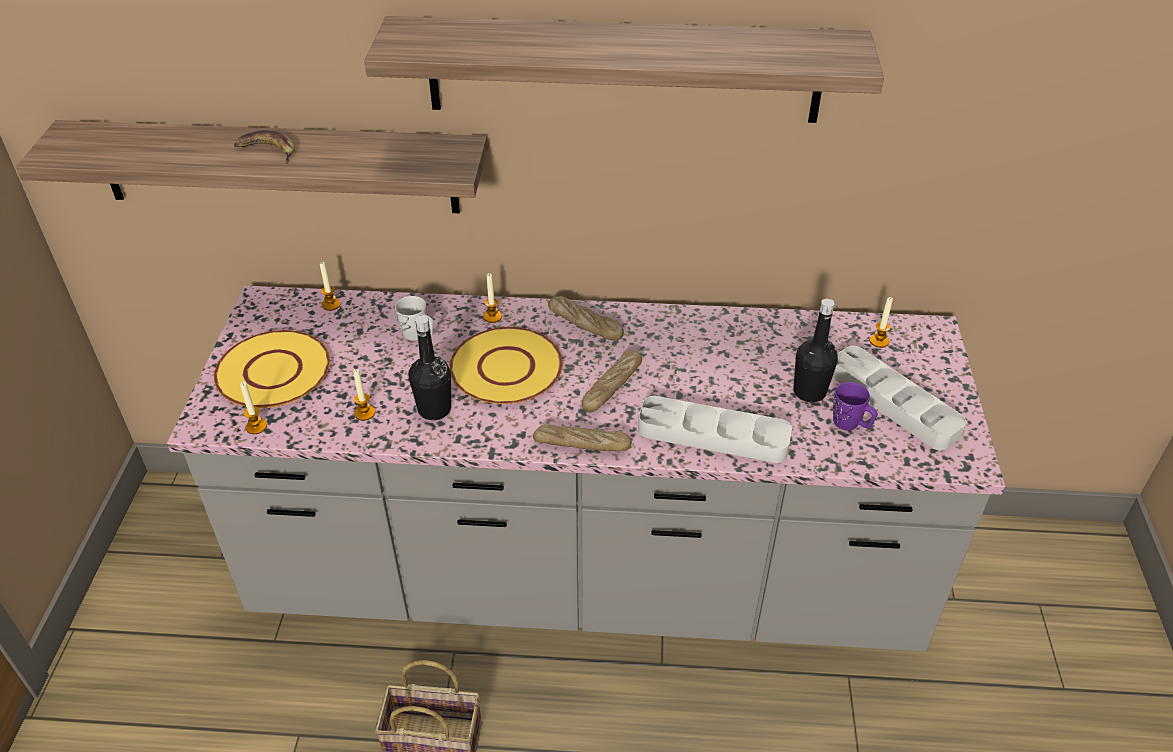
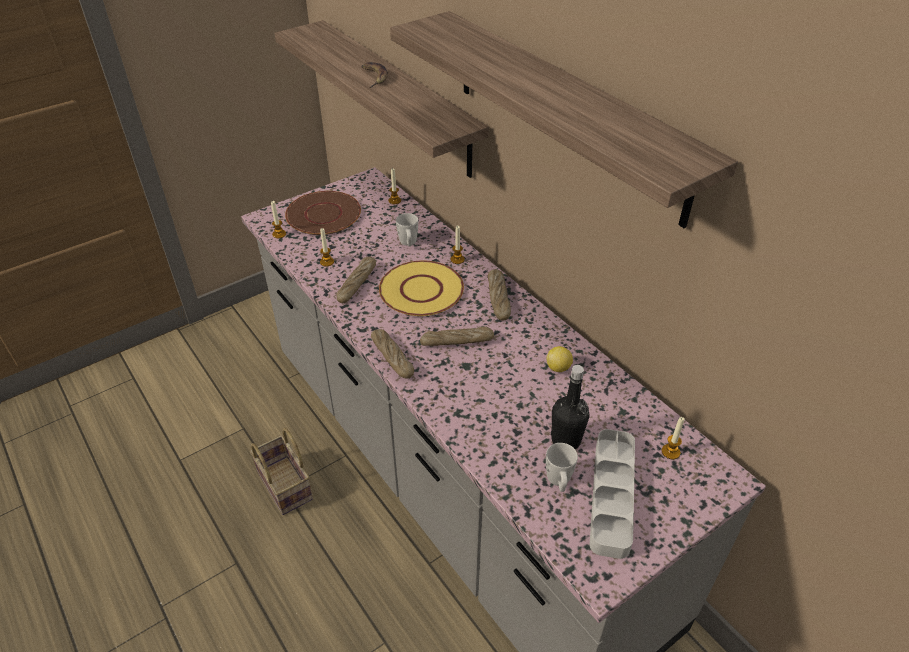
camera: 50 degrees right, 0 degrees up
(274, 371) = (324, 214): yellow plate -> brown plate
(434, 409) = (357, 284): black bottle -> bread
(713, 435) = (465, 413): grey tray -> none
(720, 343) = (558, 368): none -> lemon
(851, 424) = (559, 481): purple mug -> white mug

